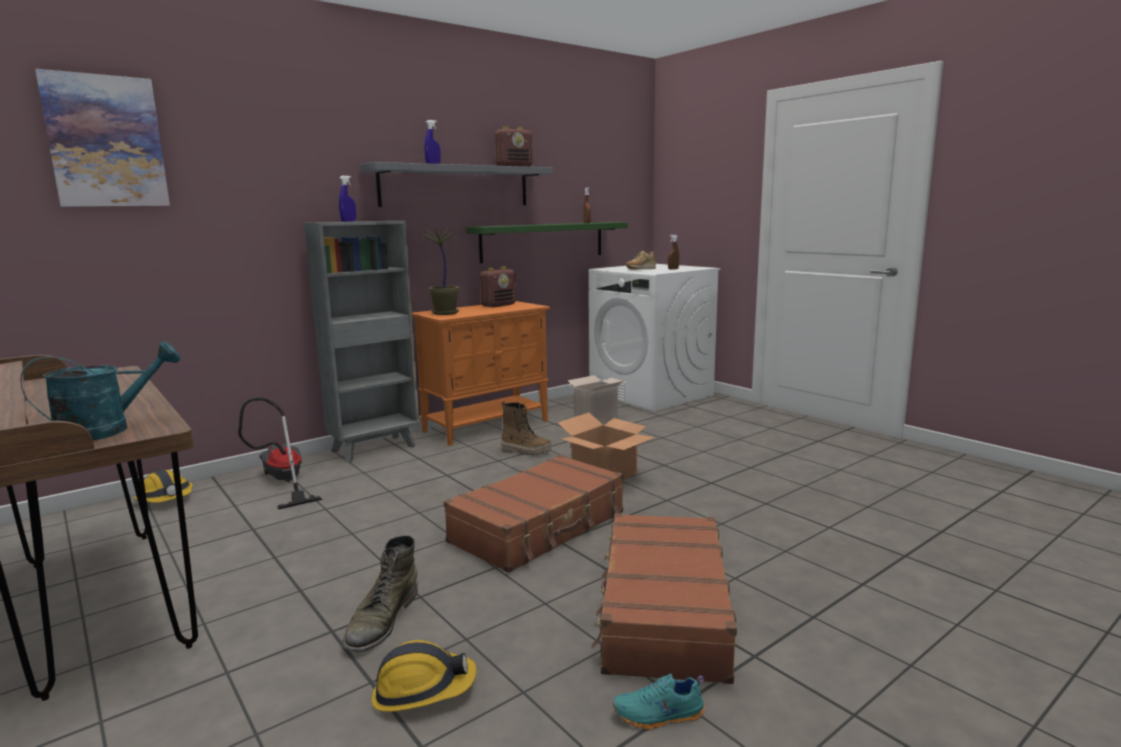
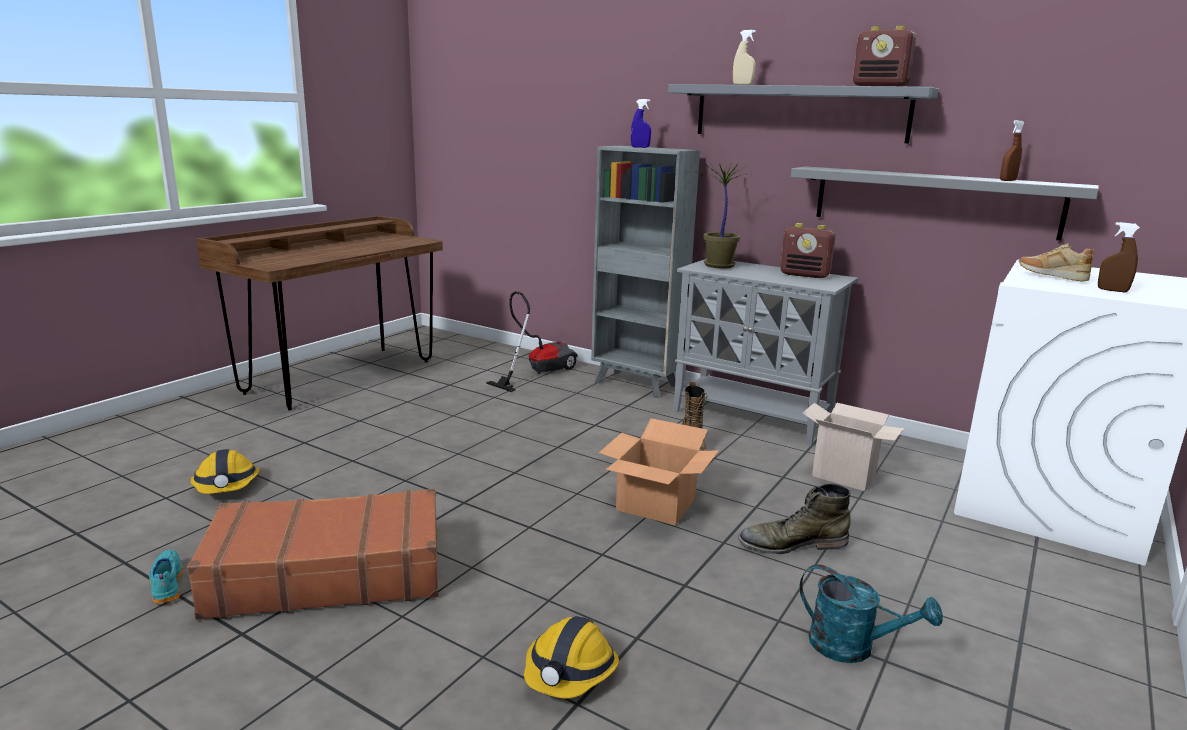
camera: 70 degrees right, 5 degrees up
(106, 142) = (504, 72): picture -> none
(107, 430) = (272, 260): turquoise watering can -> turquoise watering can (853, 647)
(166, 499) = (488, 350): hard hat -> hard hat (570, 672)
(382, 620) = (317, 454): green boot -> green boot (792, 544)
(433, 163) = (742, 84): blue spray bottle -> beige spray bottle
(487, 426) = (753, 417): orange cabinet -> grey cabinet
(539, 527) = (492, 487): brown suitcase -> none
(543, 241) = (934, 201): green shelf -> grey shelf

